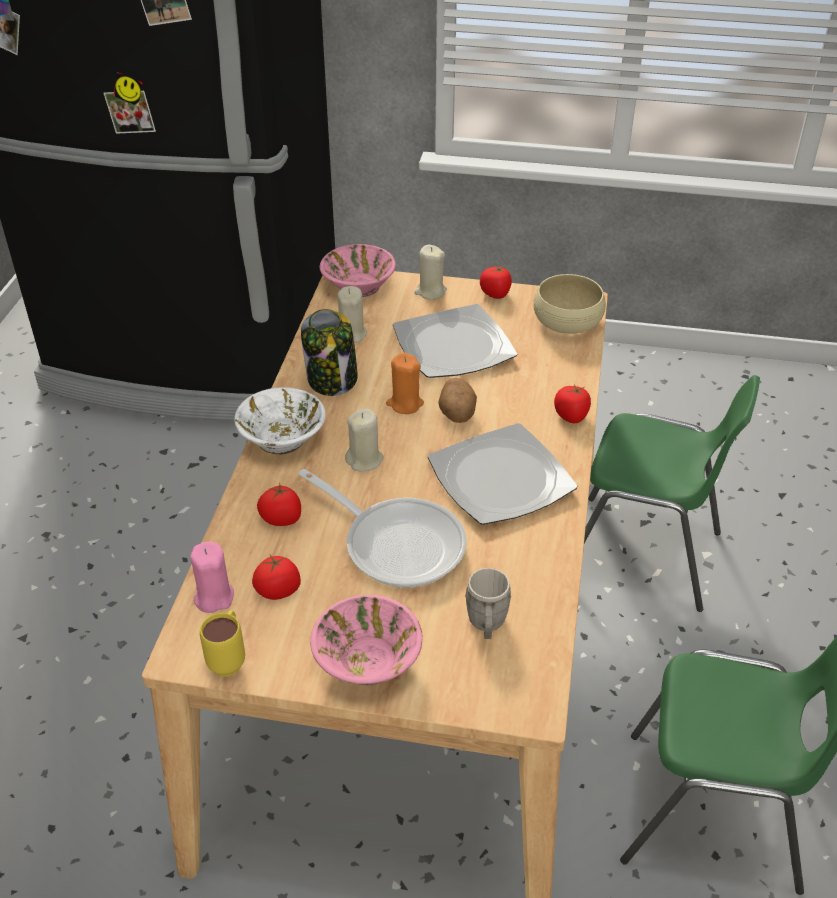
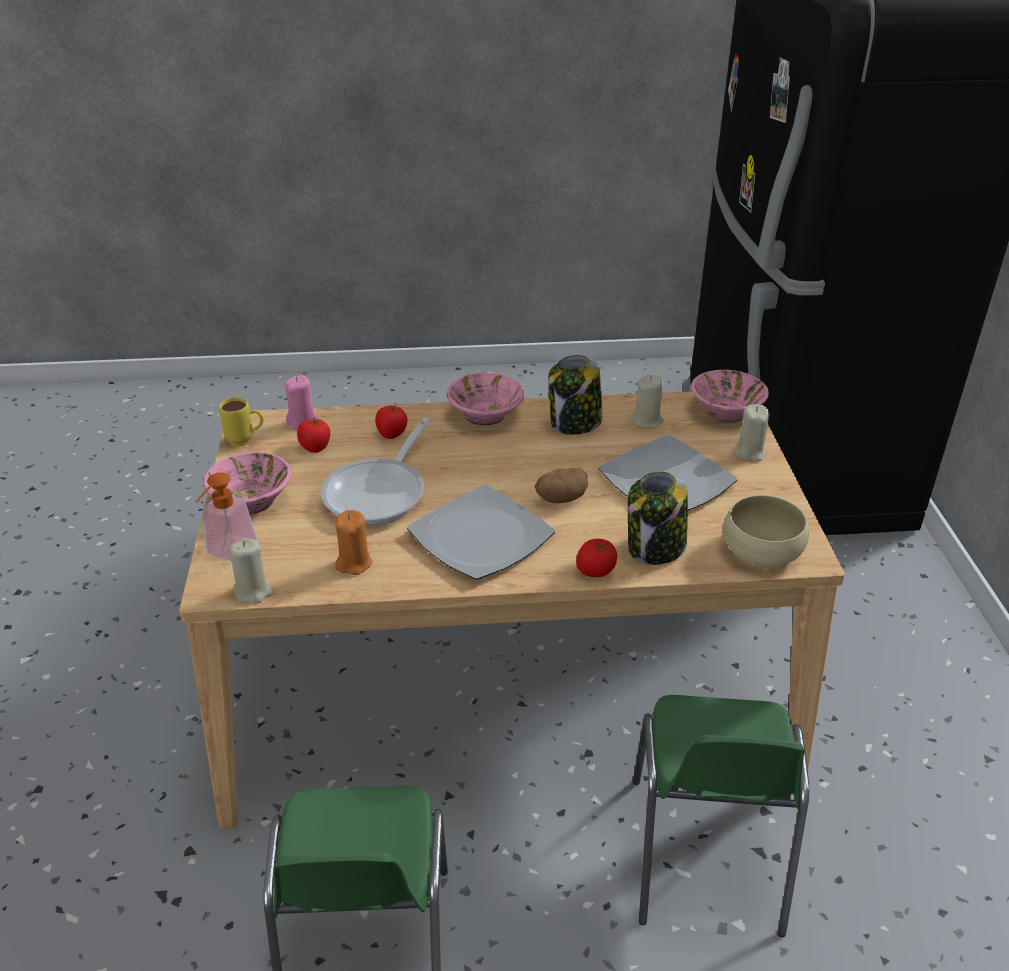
camera: 75 degrees right, 5 degrees down
(283, 438) = (485, 415): white bowl -> pink bowl
(365, 460) = (476, 459): beige candle -> beige candle (253, 591)
(405, 404) = (561, 467): orange candle -> orange candle (354, 563)
(469, 690) = (227, 554): none -> soap dispenser
(486, 625) = (297, 553): grey mug -> none
(495, 294) = (777, 494): tomato -> none
(549, 375) = (655, 548): none -> jar

